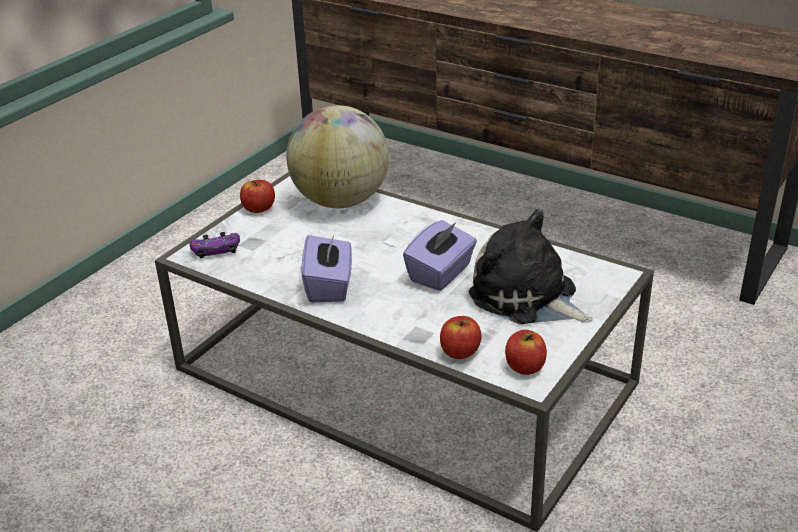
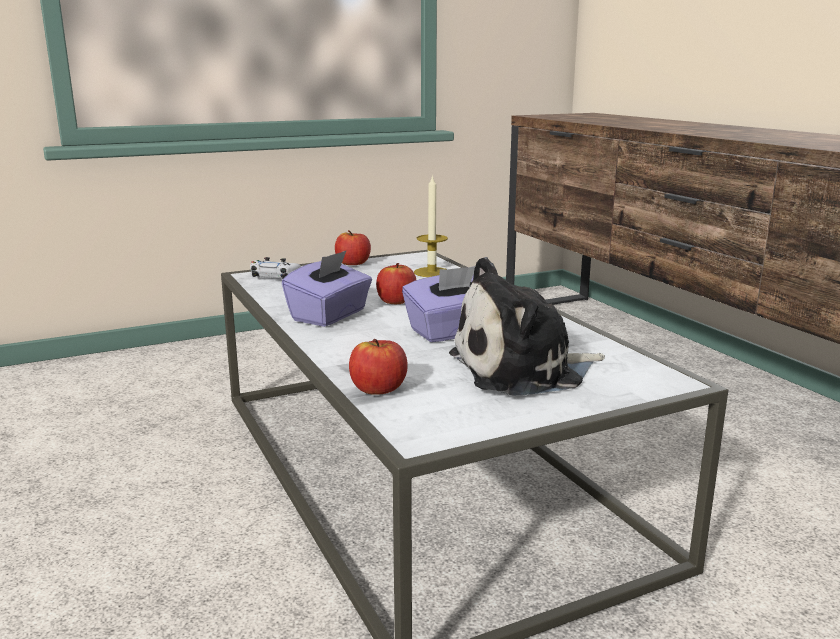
camera: 30 degrees right, 15 degrees down
(216, 250) = (275, 277): purple game controller -> white game controller
(341, 201) = (431, 272): globe -> candle
(525, 367) = (433, 422): apple -> apple (396, 301)
(527, 297) = (523, 370): plush toy -> plush toy turned 90 degrees counterclockwise

